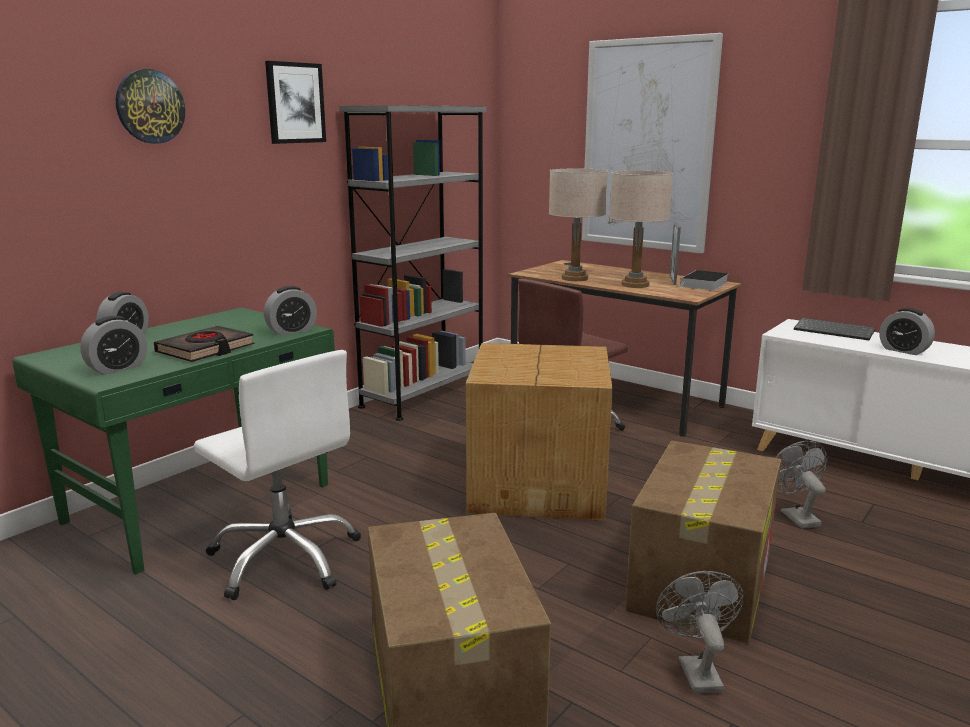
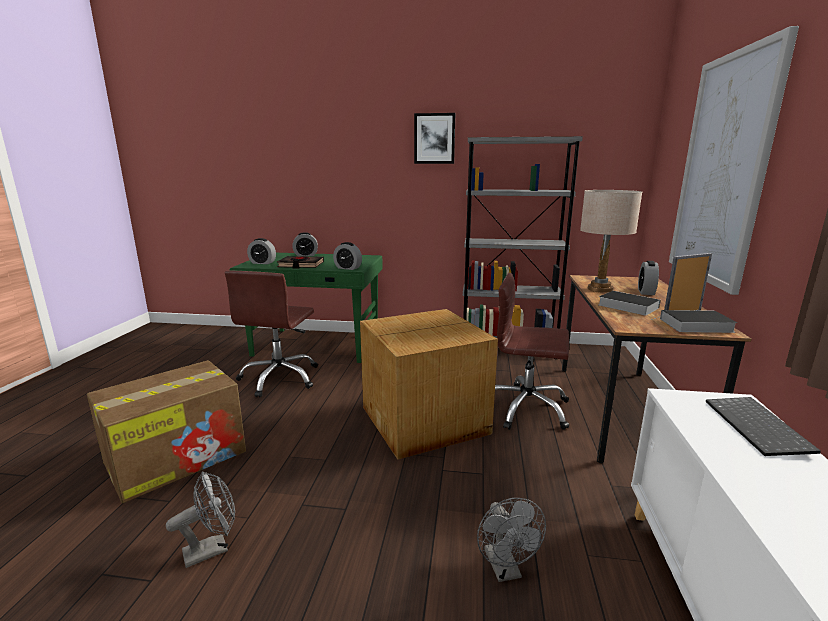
camera: 60 degrees right, 0 degrees up
(150, 106) = (341, 142): wall clock -> none
(285, 558) = (280, 378): white office chair -> brown office chair
(635, 285) = (626, 306): beige table lamp -> book
(701, 580) = (338, 527): cardboard box -> none
(795, 516) = (505, 570): grey fan -> grey fan turned 120 degrees clockwise
(903, 350) = (766, 488): alarm clock -> alarm clock (646, 292)

